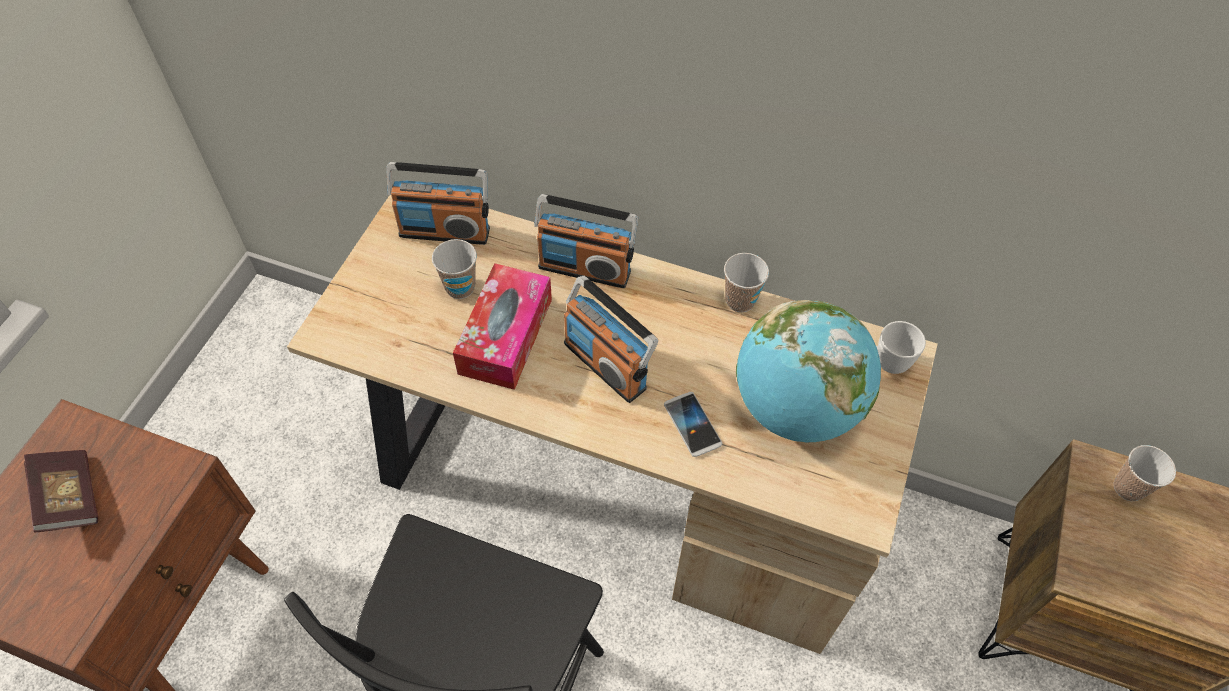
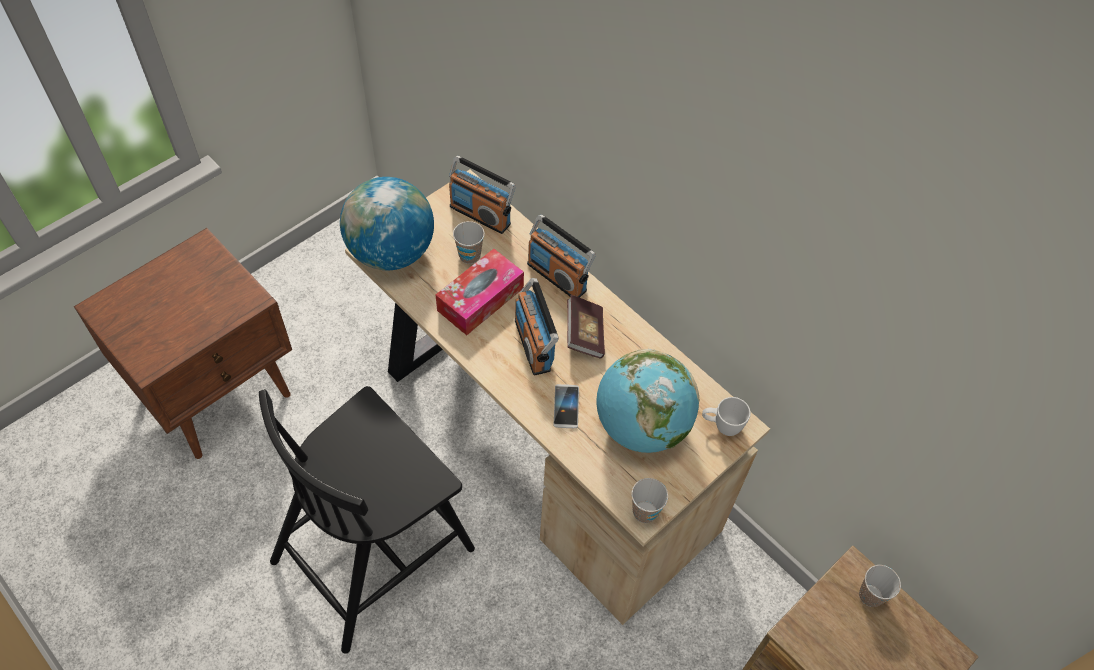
camera: 25 degrees right, 0 degrees up
(70, 497) = (184, 289): book -> book (584, 334)
(353, 324) = (391, 252): none -> globe
(740, 301) = (649, 341): cup -> cup (645, 512)

